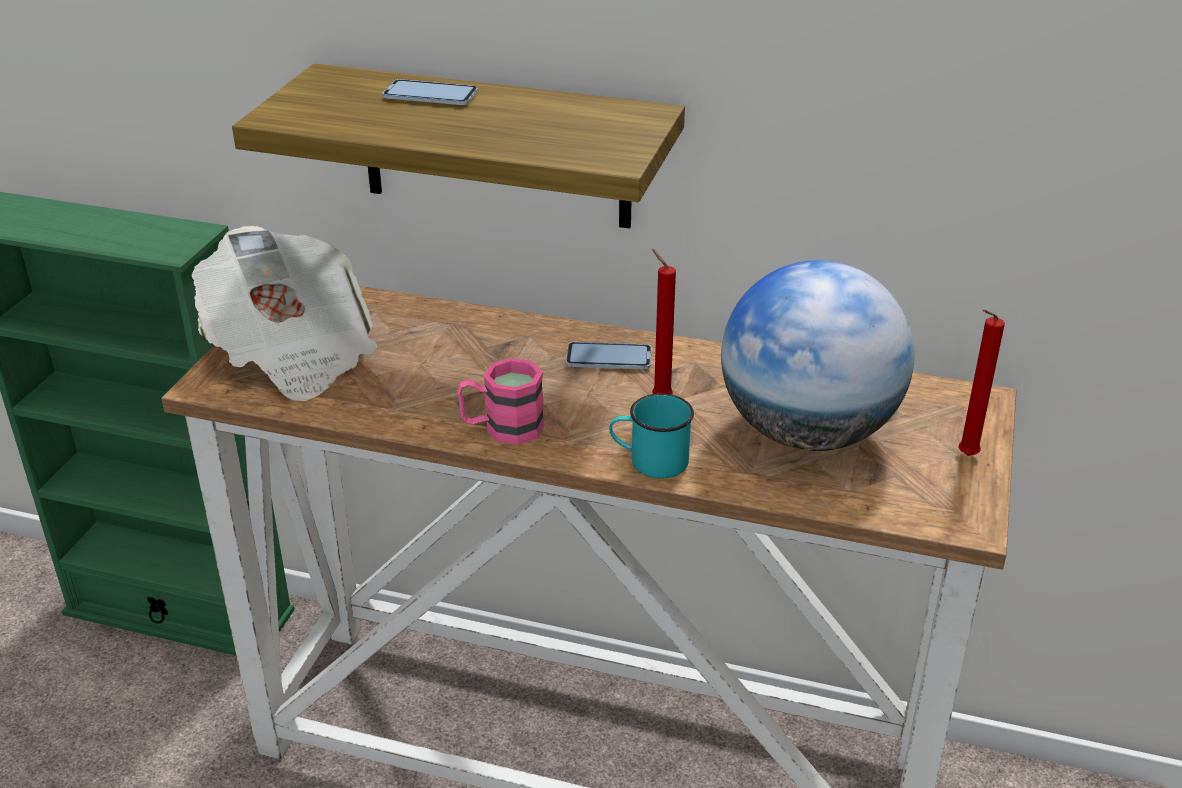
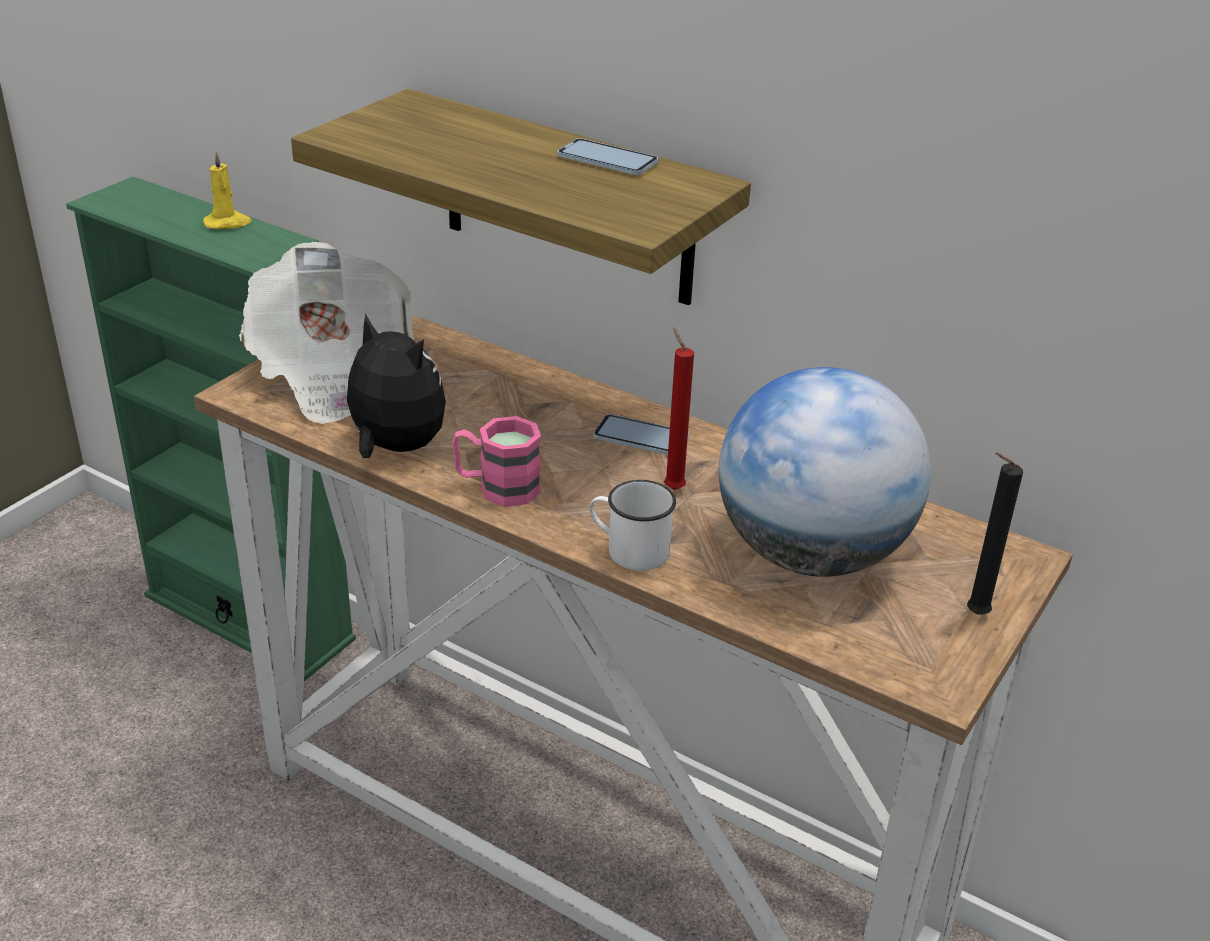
camera: 15 degrees right, 0 degrees up
(127, 222) = (228, 223): none -> yellow candle
(385, 411) = (393, 448): none -> plush toy
(430, 95) = (498, 135): phone -> phone (607, 160)
(650, 461) = (629, 550): turquoise mug -> white mug
(964, 456) = (973, 614): red candle -> black candle

